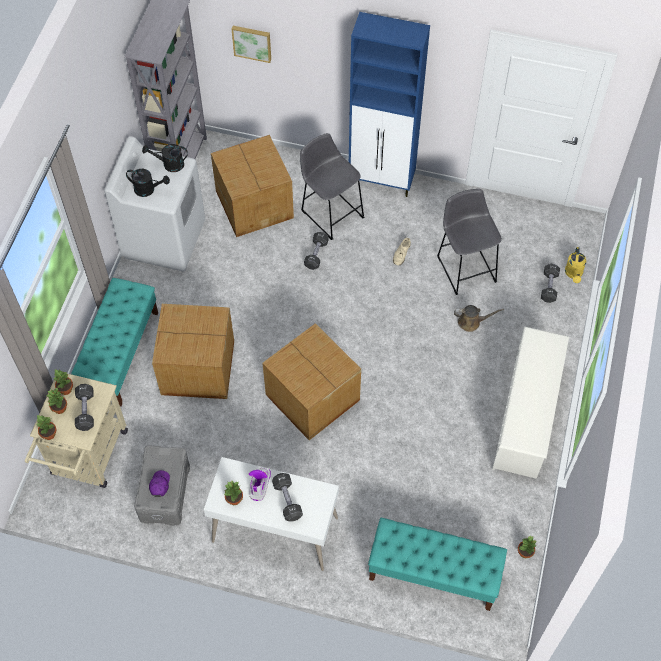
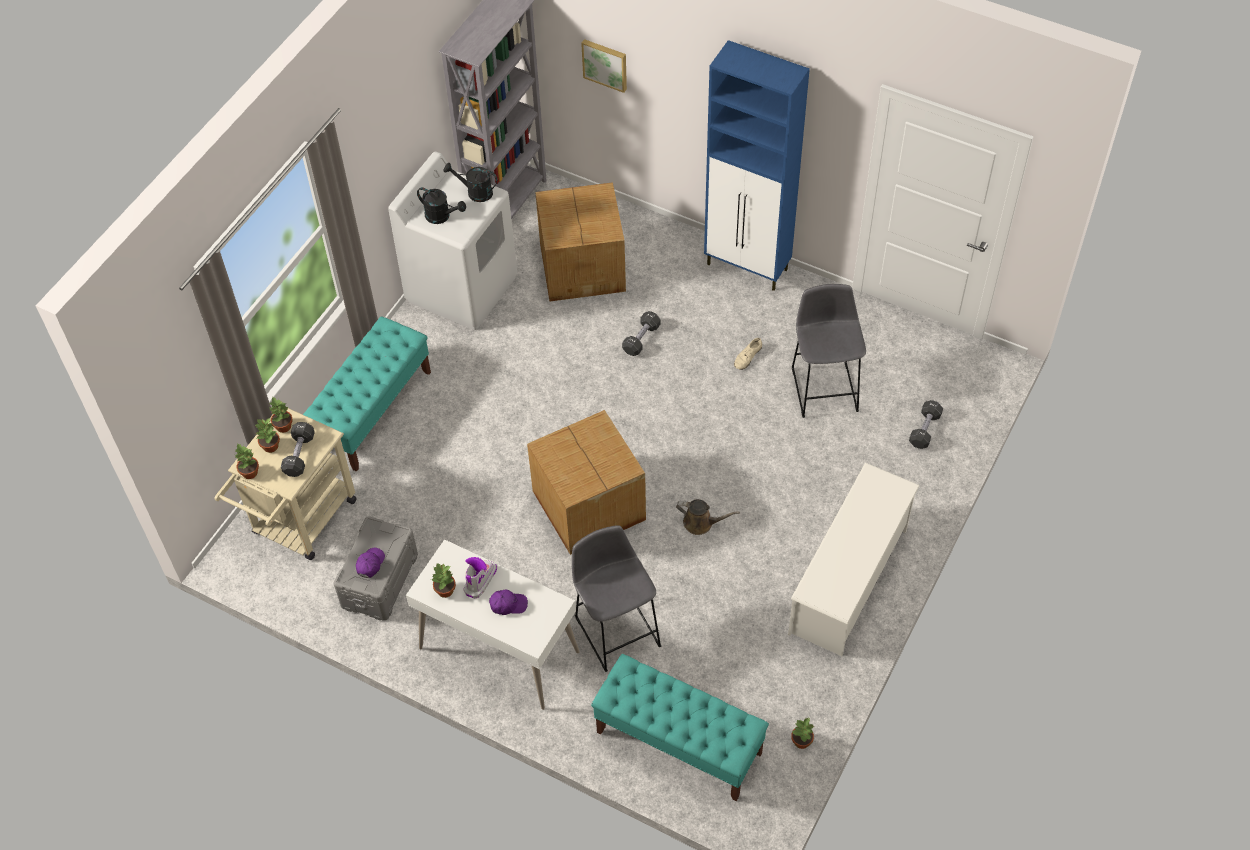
camera: 15 degrees right, 5 degrees down
(199, 368) = (461, 445): cardboard box -> none
(287, 500) = (508, 604): black dumbbell -> purple cap
(330, 212) = (673, 292): grey stool -> grey stool (616, 627)
(471, 322) = (812, 454): brown watering can -> brown watering can (701, 523)
(574, 274) = (961, 420): yellow watering can -> none

